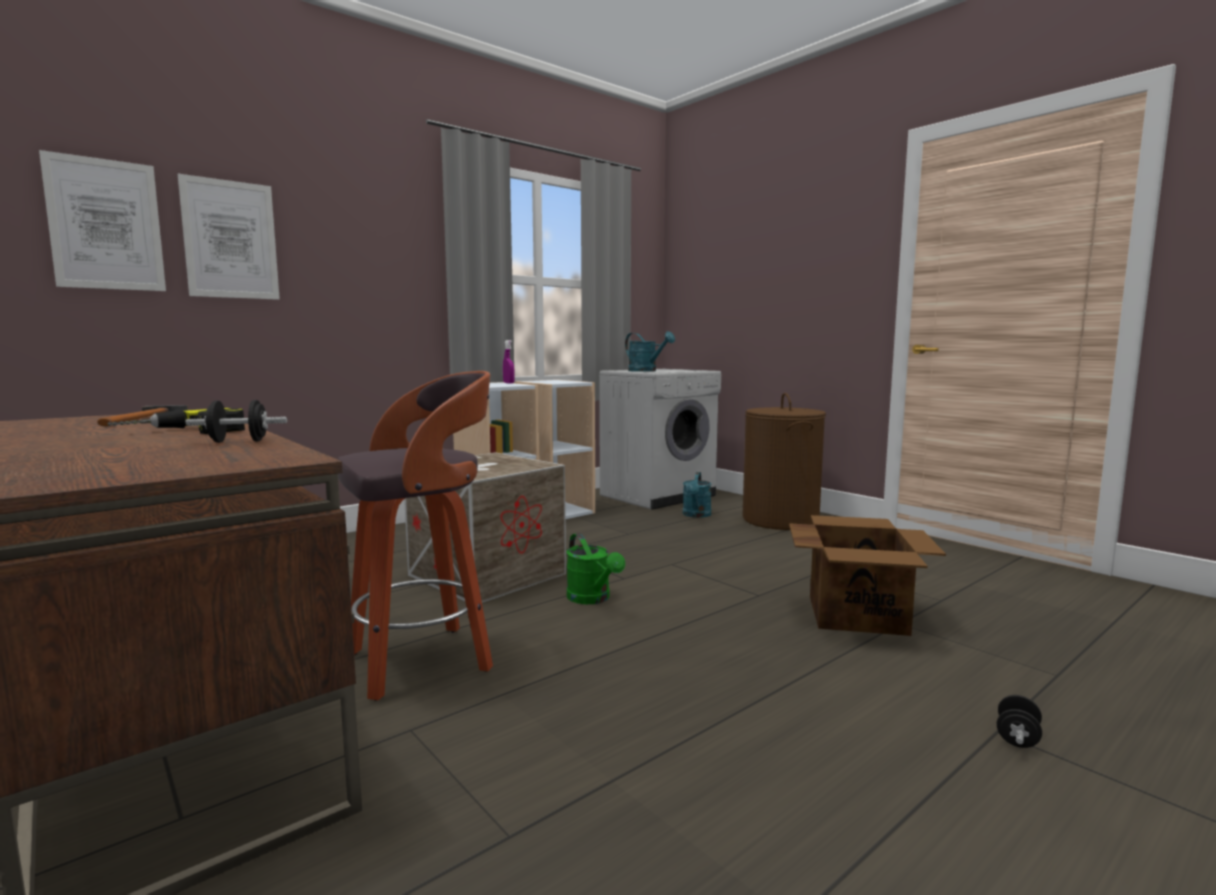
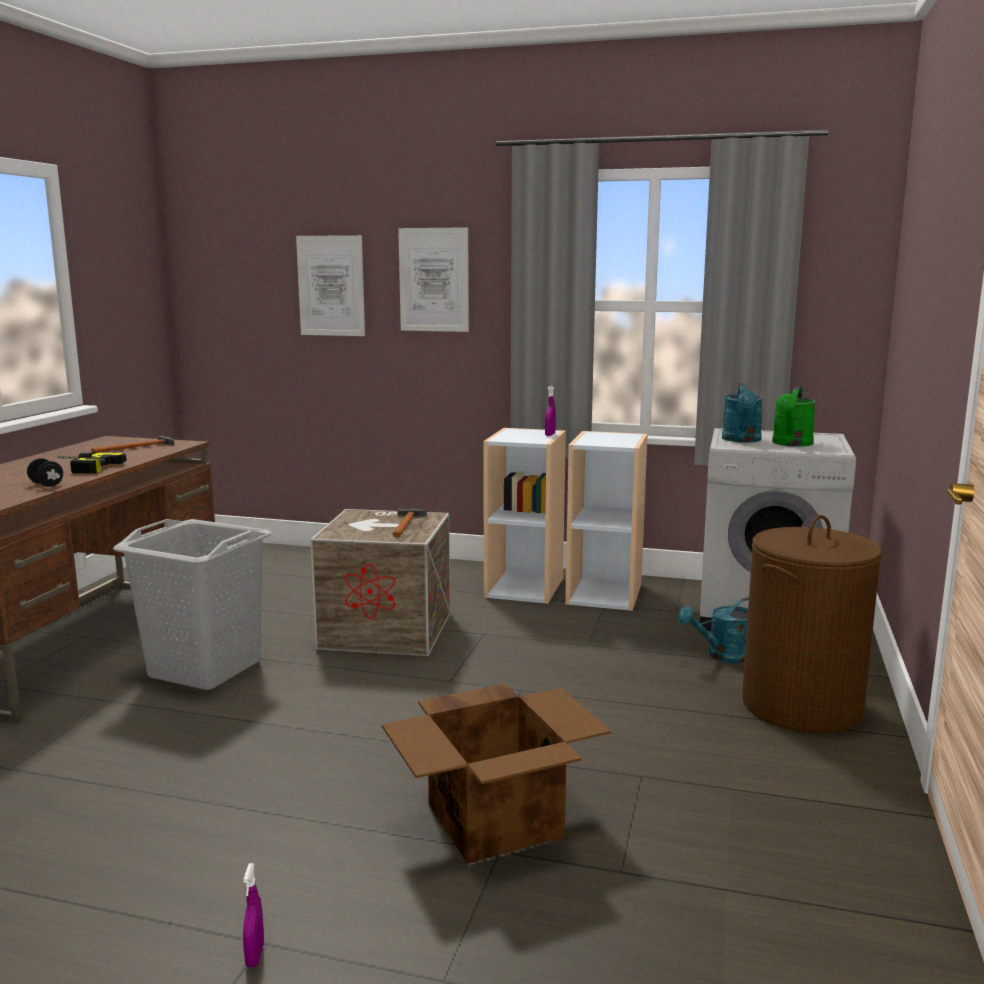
camera: 55 degrees right, 5 degrees up
(106, 224) = (253, 282): picture -> picture (434, 280)
(423, 660) = (204, 669): stool -> grey laundry basket
(498, 461) = (406, 524): none -> hammer
(592, 599) = (381, 684): green watering can -> green watering can (791, 444)
(1017, 738) = (255, 956): black dumbbell -> purple spray bottle

